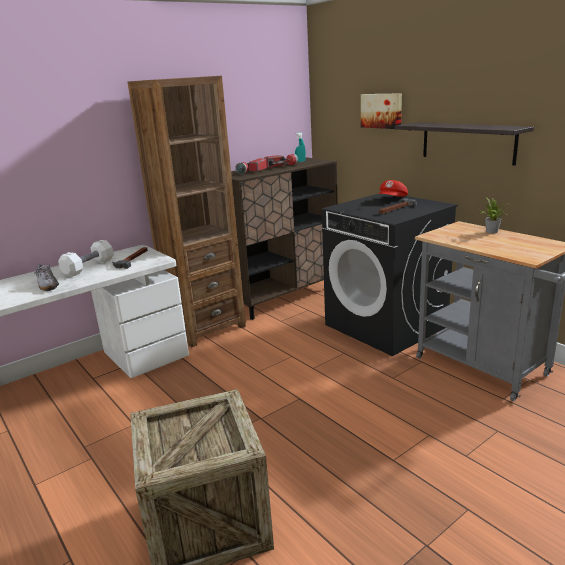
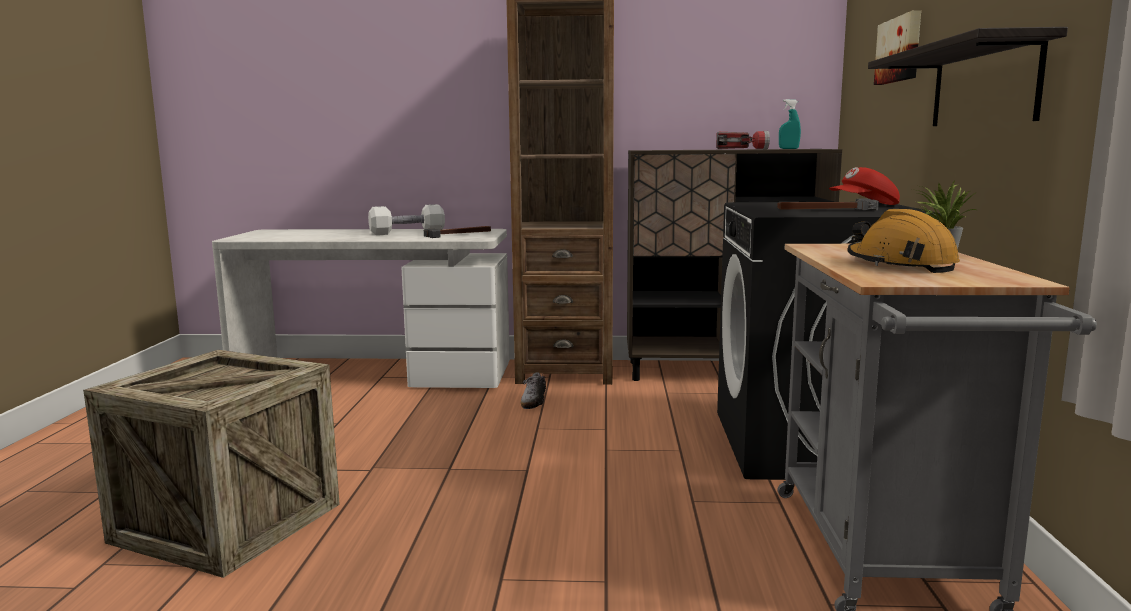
camera: 40 degrees right, 10 degrees down
(47, 285) = (342, 236): shoe -> shoe (533, 401)
(251, 171) = (682, 149): flashlight -> none
(502, 243) = (900, 265): none -> orange hard hat

